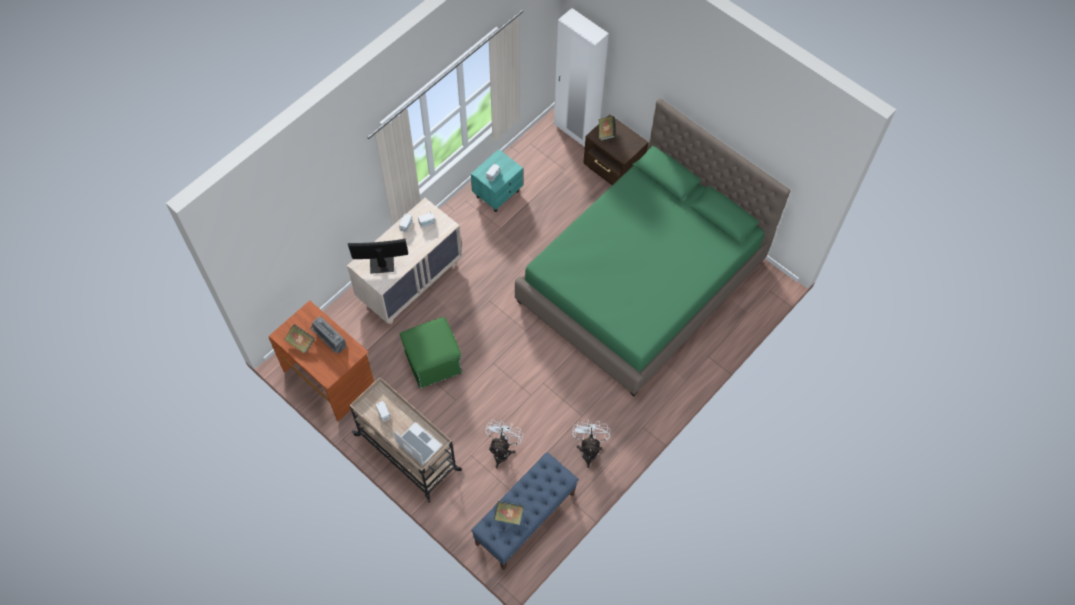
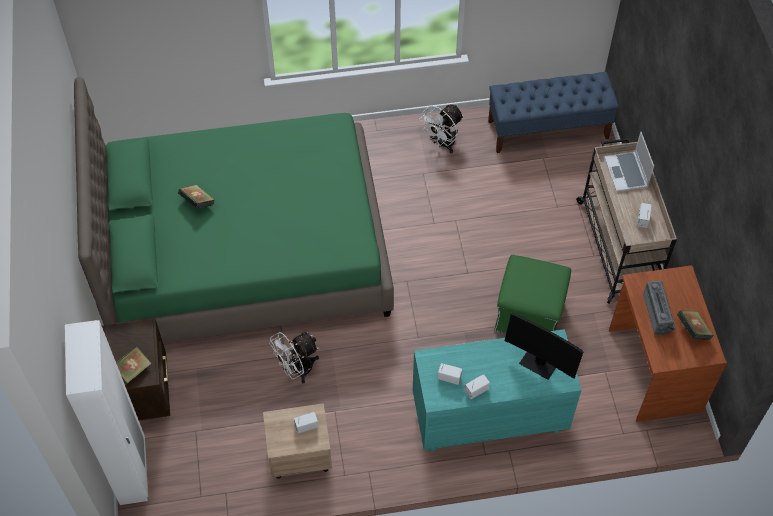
camera: 140 degrees left, 5 degrees down
(410, 282) = (488, 418): beige dresser -> turquoise dresser
(498, 193) = (299, 456): turquoise nightstand -> beige nightstand
(502, 450) = (524, 192): white fan -> white fan (297, 370)
(508, 515) = (577, 93): book -> book (197, 202)

